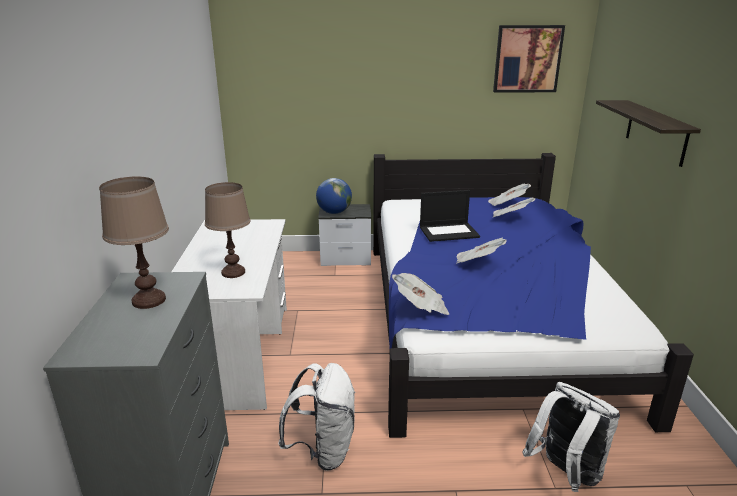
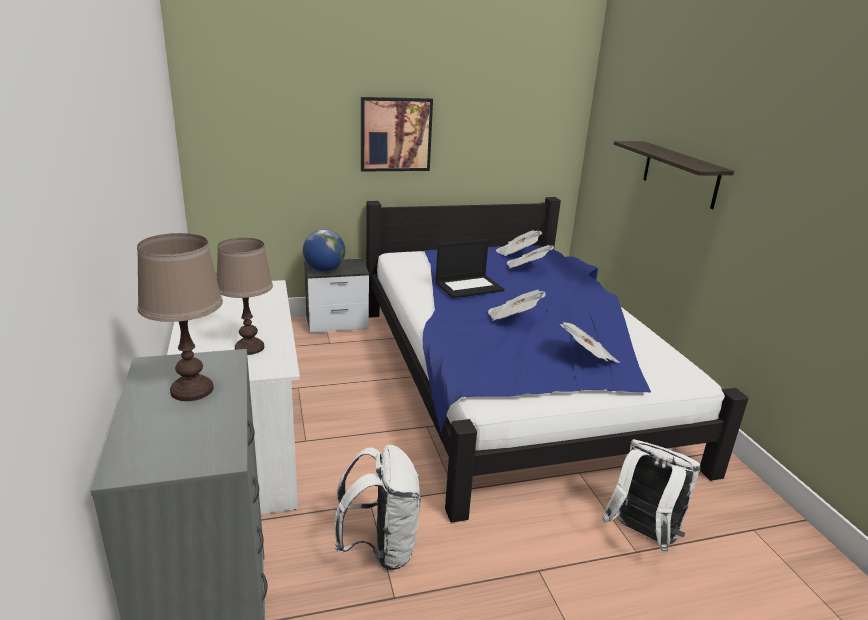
camera: 15 degrees left, 0 degrees up
(421, 307) = (473, 372): newspaper -> newspaper (587, 357)
(527, 59) = (531, 95): picture -> picture (395, 134)

